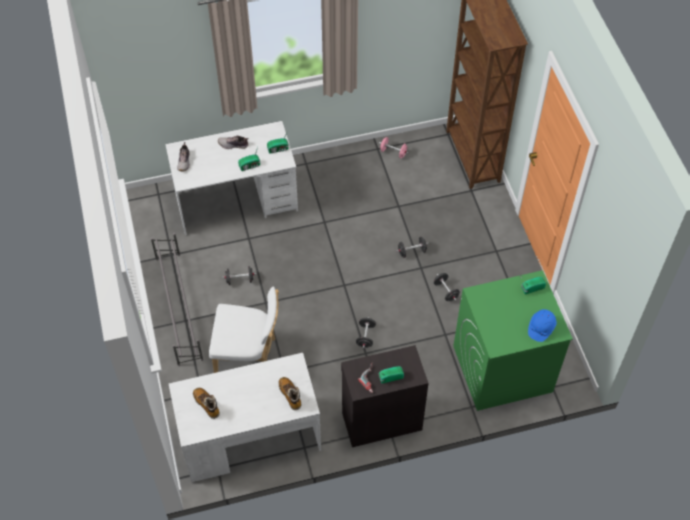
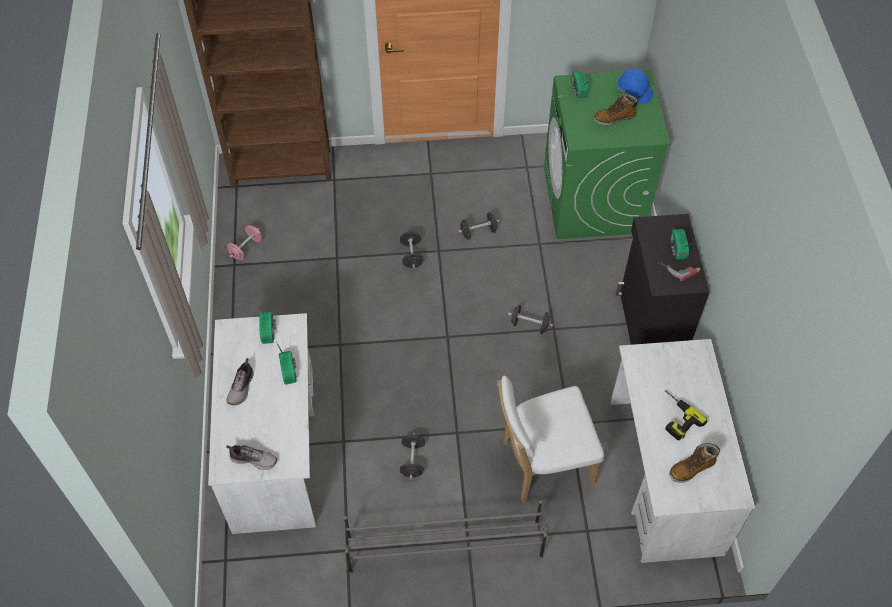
camera: 80 degrees left, 0 degrees up
(247, 392) = (675, 417): none -> power drill
(249, 358) = (542, 463): white chair -> white chair turned 120 degrees counterclockwise
(290, 395) = (683, 367): boot -> boot (614, 118)

